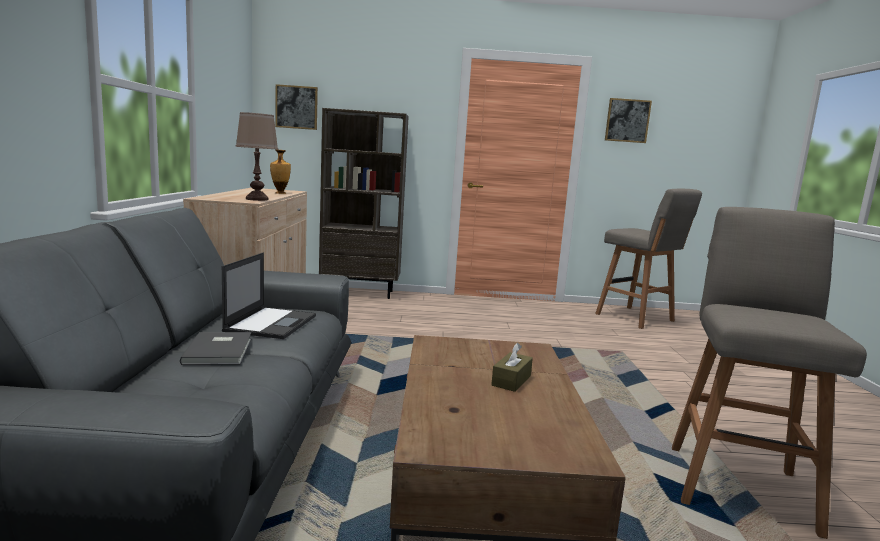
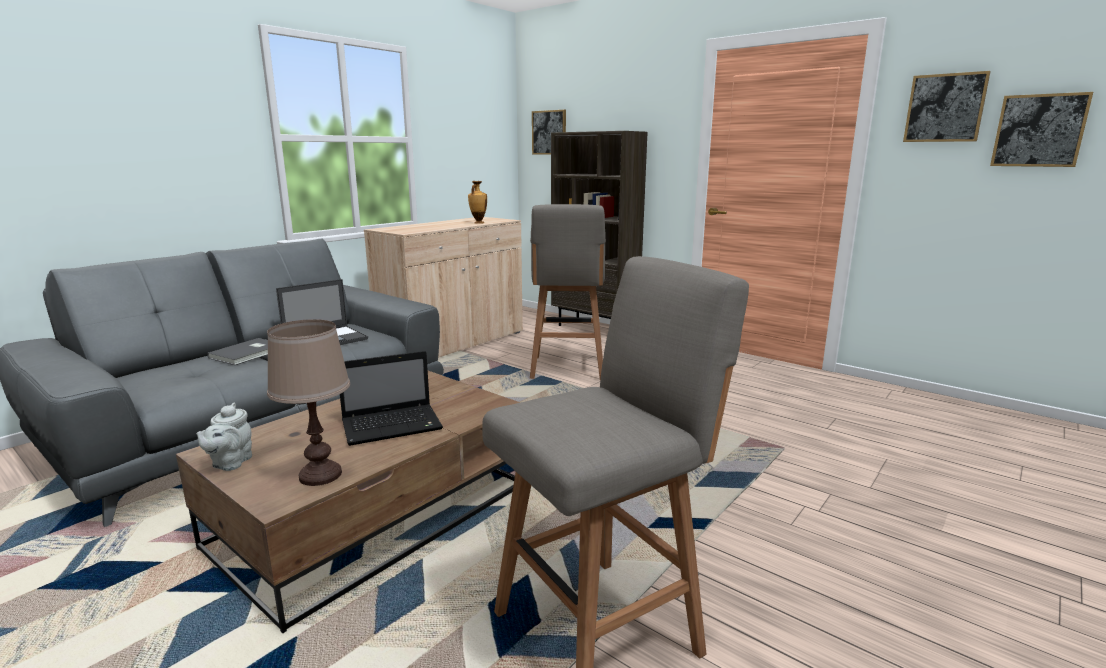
camera: 40 degrees right, 5 degrees up
(256, 199) = (421, 230): brown table lamp -> brown table lamp (320, 475)
(471, 449) = (230, 463): none -> grey teapot
(511, 380) = (394, 425): brown tissue box -> laptop
(637, 318) = (914, 413): grey stool -> grey stool (567, 369)
(675, 139) = (1039, 130): none -> picture

